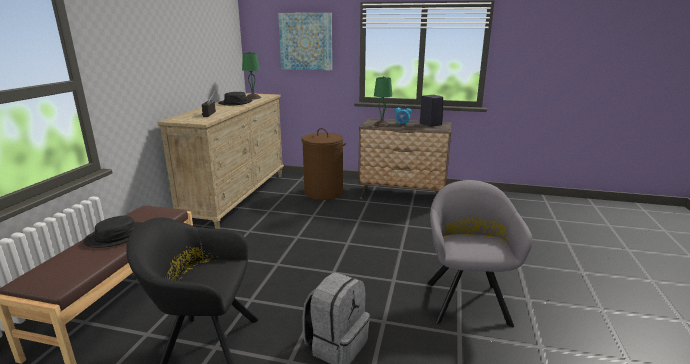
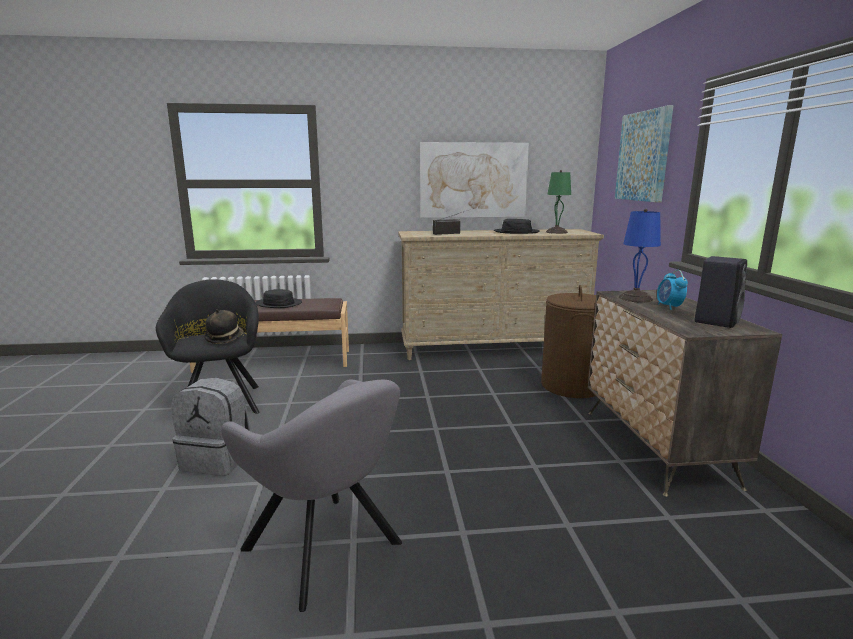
camera: 70 degrees right, 5 degrees down
(191, 64) = (473, 180): none -> picture
(216, 270) = (224, 338): none -> hat
(381, 125) = (634, 298): green table lamp -> blue table lamp
(466, 299) = (327, 551): grey armchair -> grey armchair turned 60 degrees clockwise

